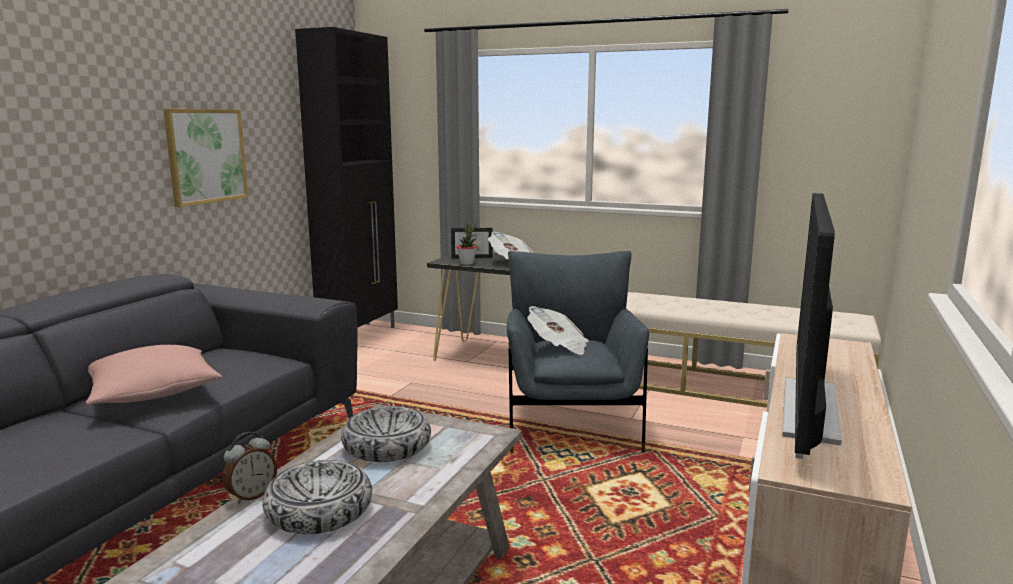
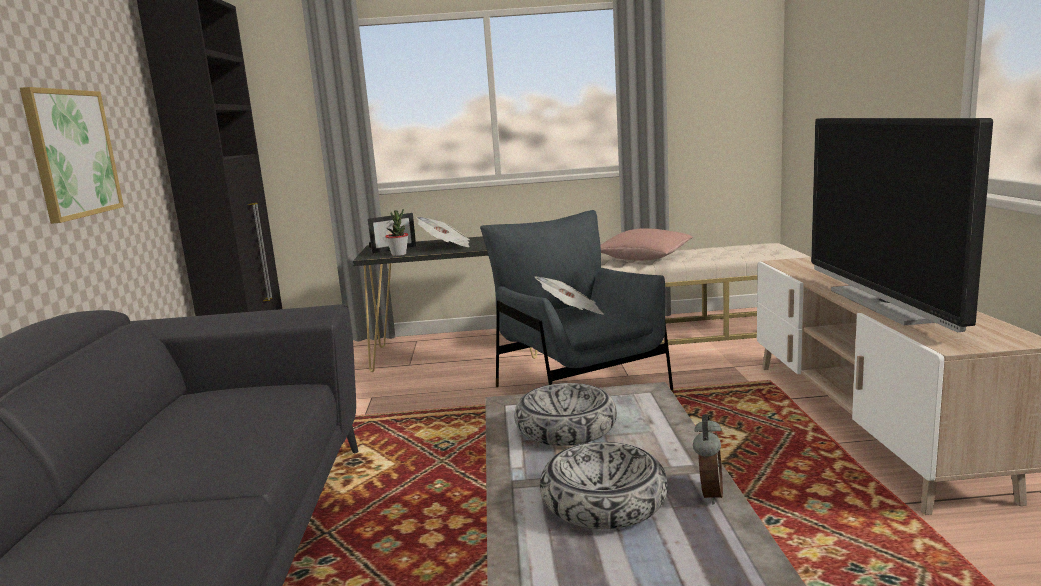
camera: 25 degrees left, 0 degrees up
(152, 393) = (180, 457): pink pillow -> pink pillow (644, 258)
(251, 495) = (504, 513): alarm clock -> alarm clock (708, 493)

